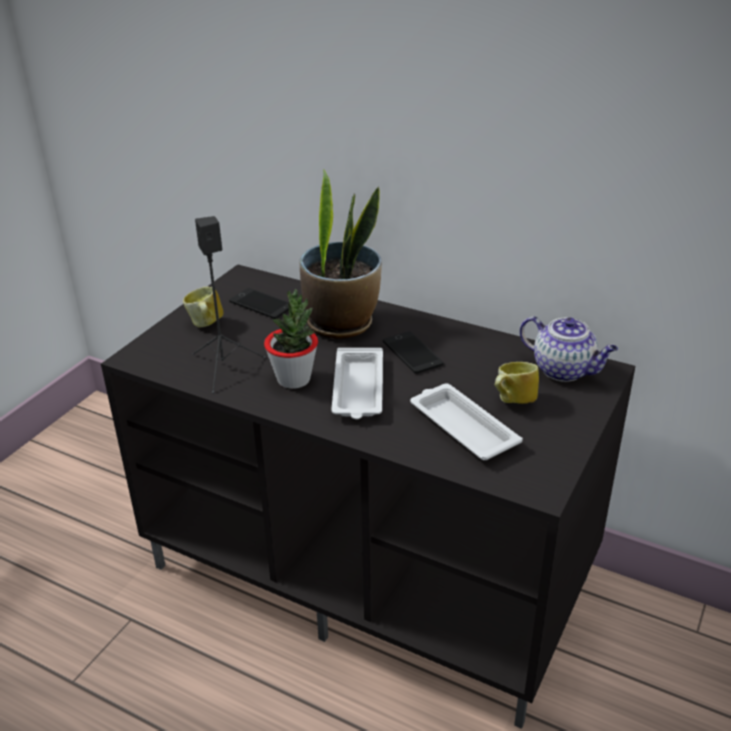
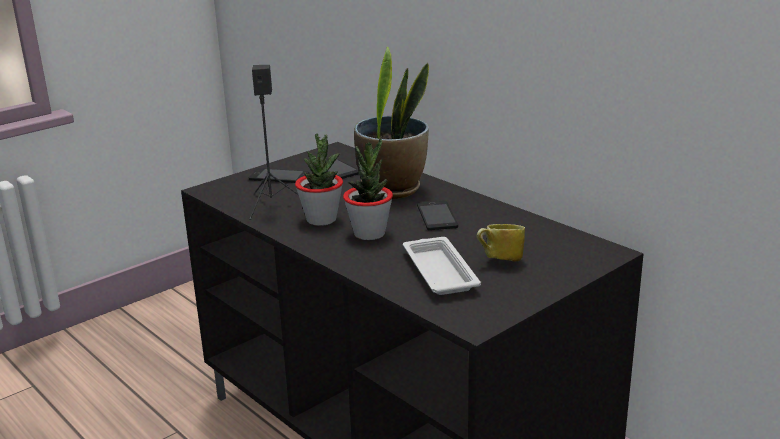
camera: 20 degrees right, 10 degrees down
(205, 325) = (279, 177): mug -> phone
(358, 389) = (369, 233): white tray -> potted plant
(564, 370) = (569, 246): teapot -> none

